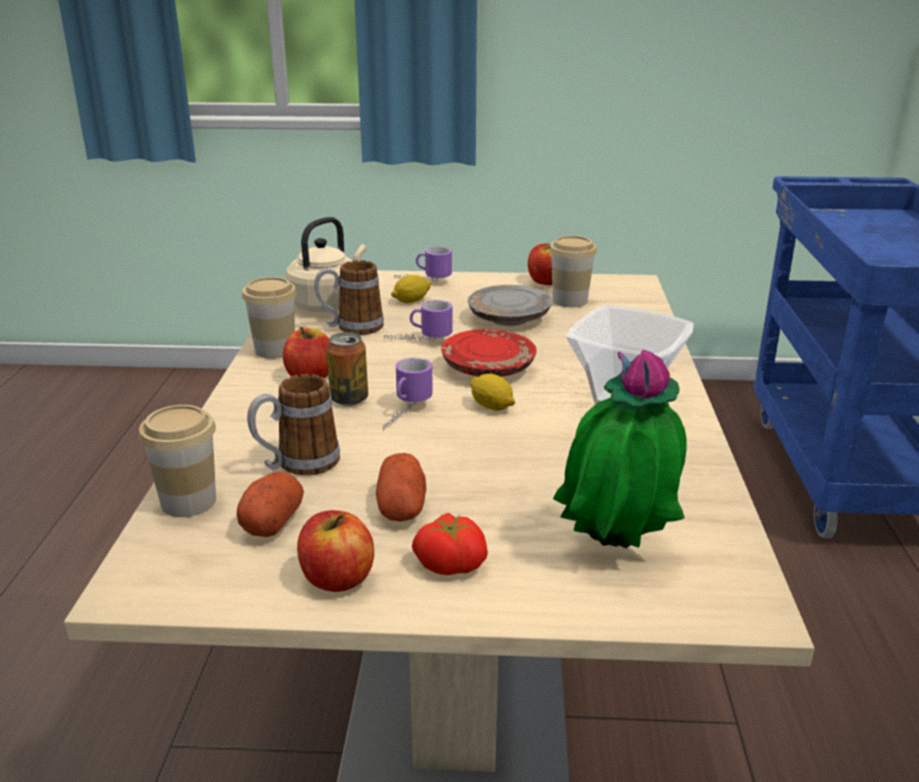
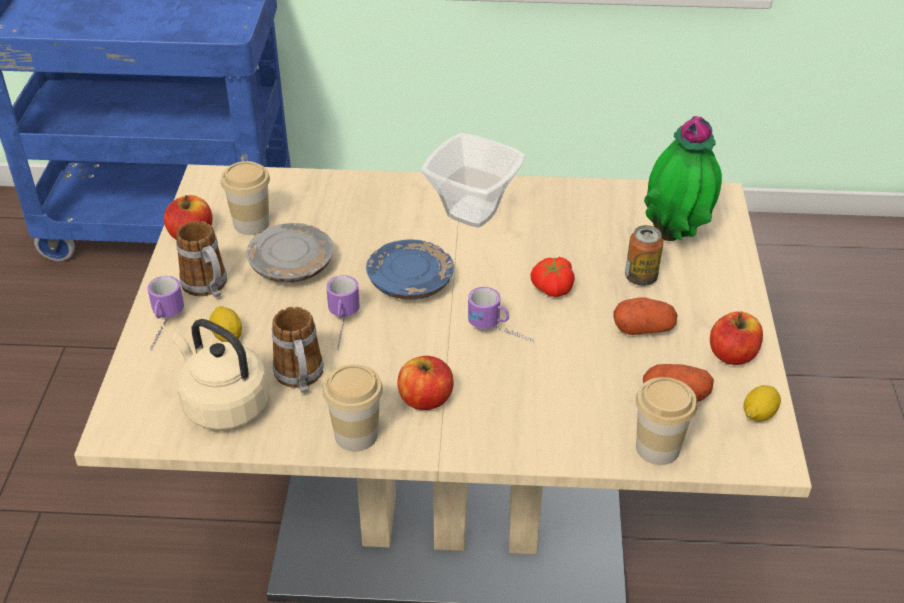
camera: 90 degrees left, 15 degrees up
(297, 465) = (593, 390): mug -> mug (208, 288)
(349, 399) = (473, 368): can -> can (640, 278)
(451, 562) = (703, 304): tomato -> tomato (551, 288)
(488, 368) = (410, 281): red plate -> blue plate
(491, 406) = (485, 281): lemon -> lemon (759, 413)

